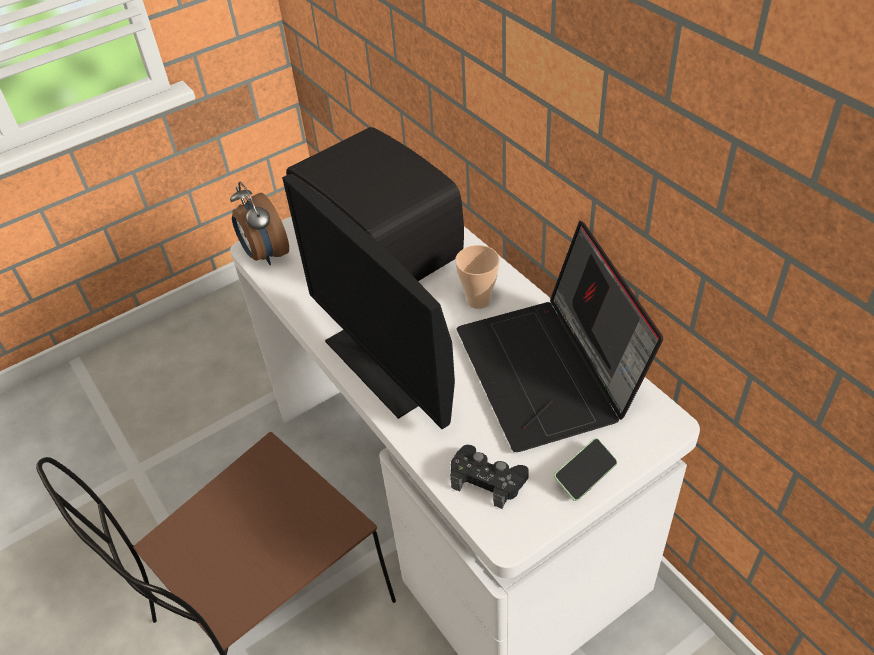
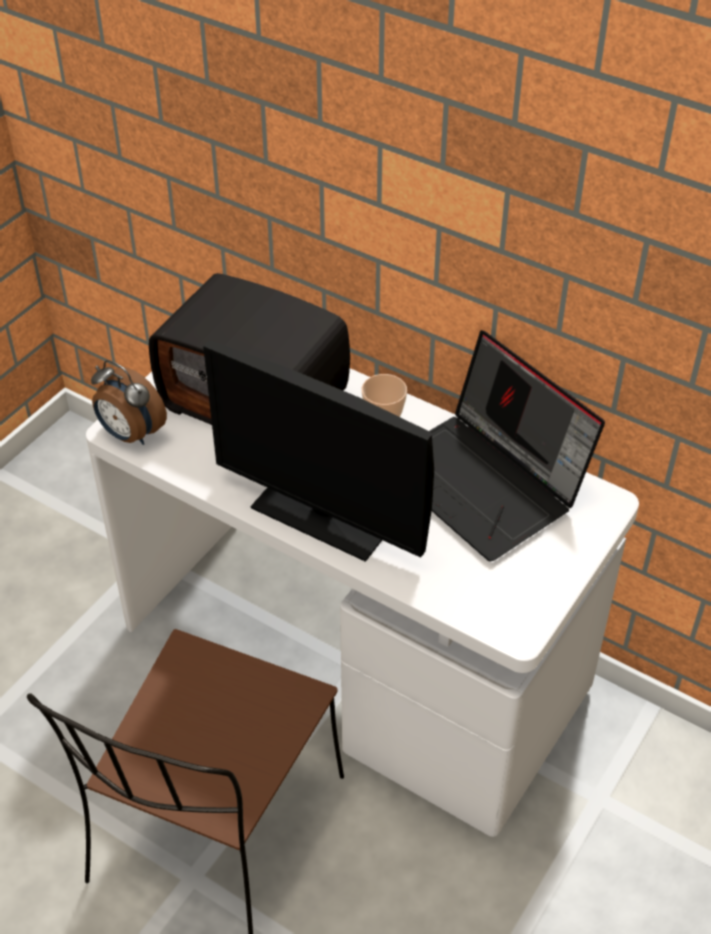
camera: 25 degrees left, 0 degrees up
(487, 480) = (477, 592): black game controller -> none
(585, 475) = (560, 564): phone -> none

